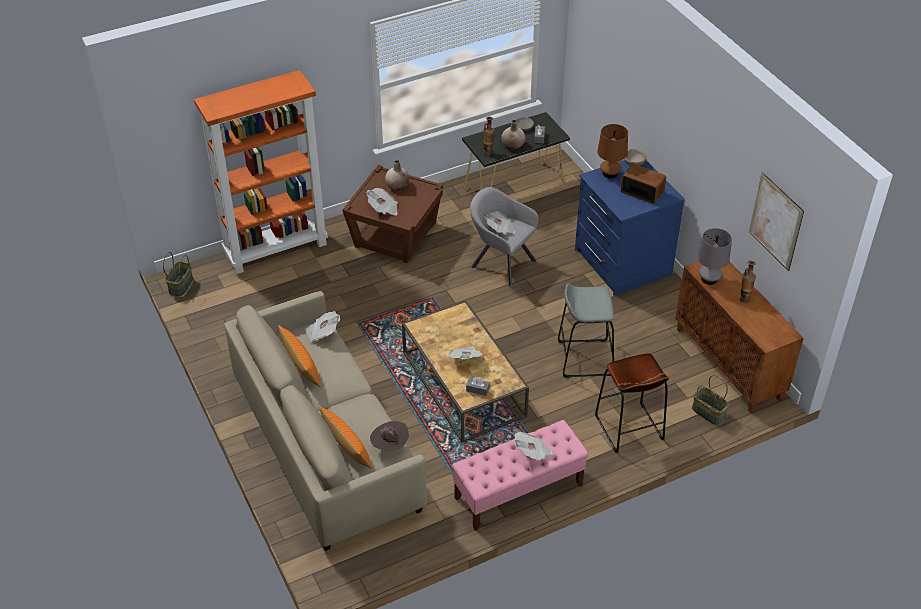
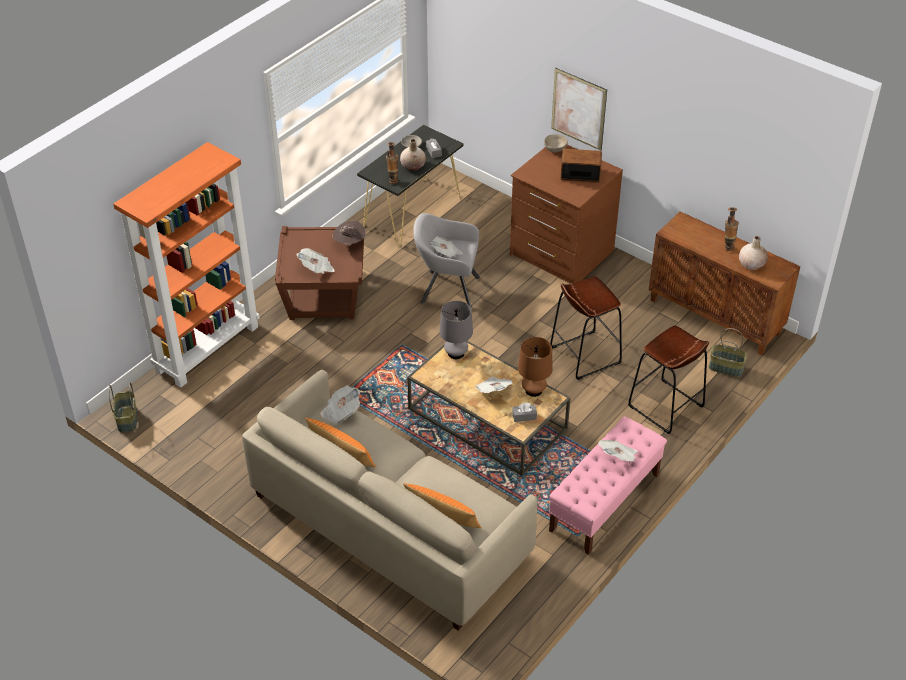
camera: 25 degrees left, 0 degrees up
(390, 446) = (483, 499): brown hat -> brown hat (349, 243)
(397, 185) = (315, 241): beige vase -> beige vase (751, 264)
(584, 358) = (584, 355): grey stool -> brown stool
(610, 173) = (539, 165): brown table lamp -> brown table lamp (533, 390)
(621, 262) = (560, 253): blue dresser -> brown dresser
(709, 279) = (686, 238): grey table lamp -> grey table lamp (456, 353)
(776, 221) = (747, 162): picture -> picture (578, 109)

